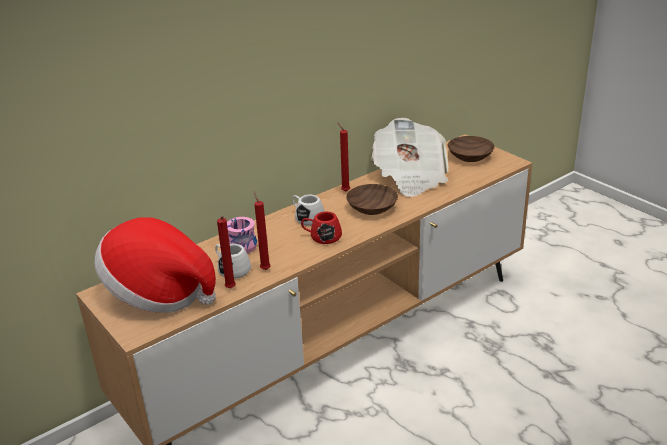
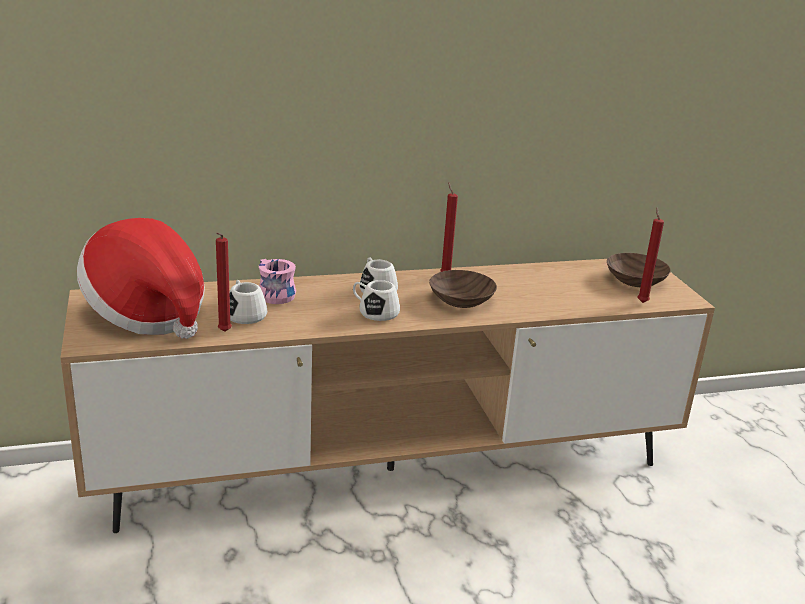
camera: 20 degrees right, 5 degrees down
(265, 269) = (280, 324): red candle -> red candle (642, 302)
(322, 236) = (374, 311): red mug -> white mug
(410, 177) = (538, 281): newspaper -> none

